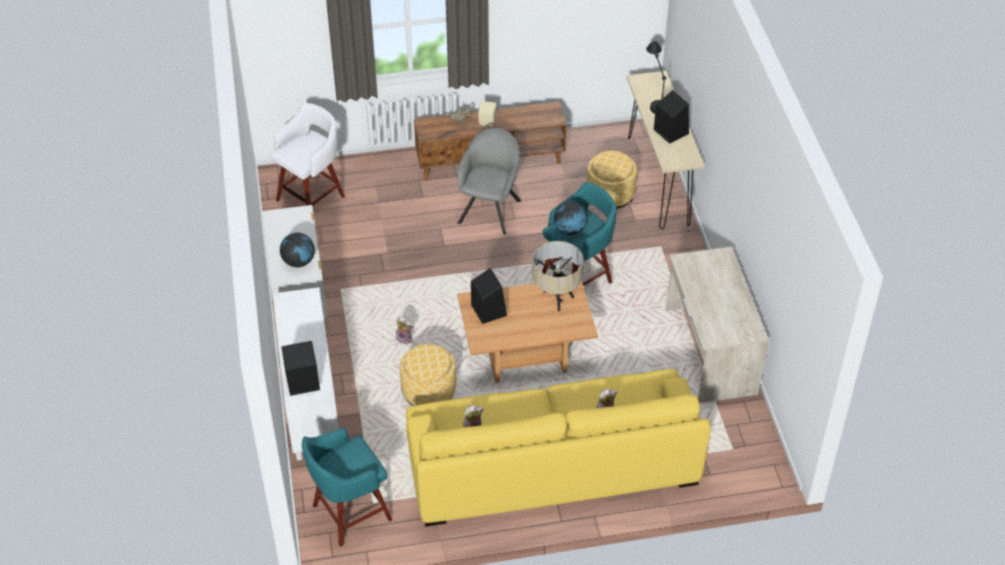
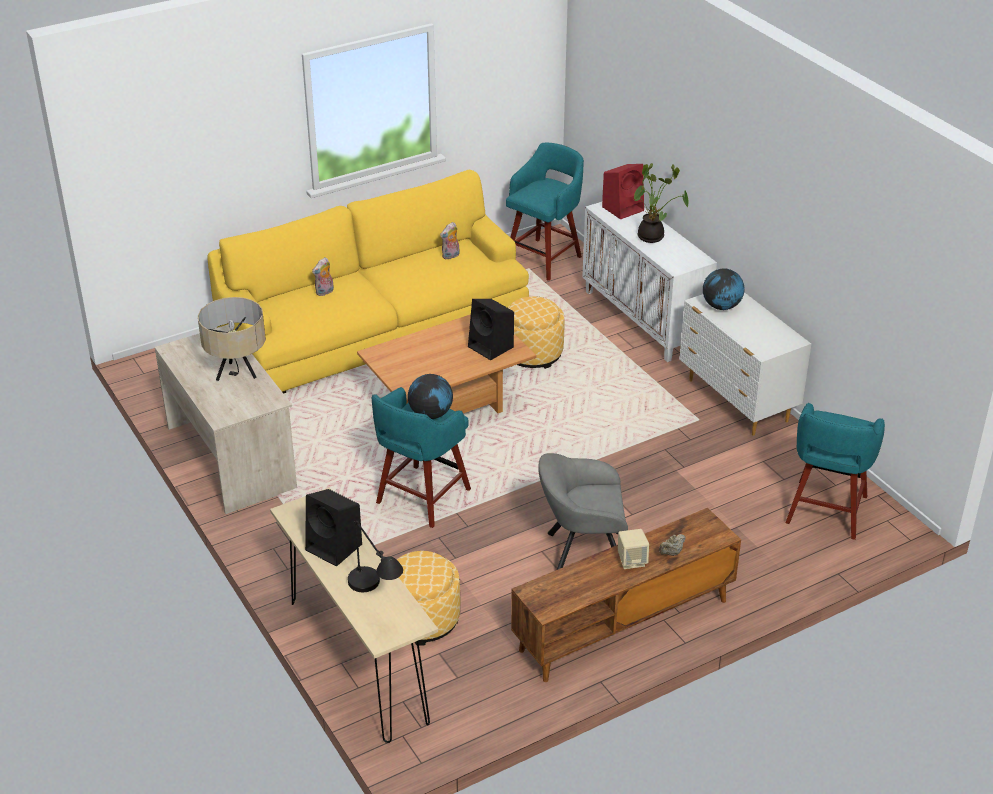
camera: 160 degrees right, 10 degrees down
(301, 382) = (623, 208): black speaker -> red speaker
(302, 337) = (653, 237): none -> potted plant
(312, 197) = (825, 511): white stool -> turquoise stool
(405, 339) = (589, 391): plush toy -> none
(490, 209) = (581, 556): grey armchair -> grey armchair turned 90 degrees clockwise
(556, 298) = (419, 374): beige table lamp -> beige table lamp (237, 375)

